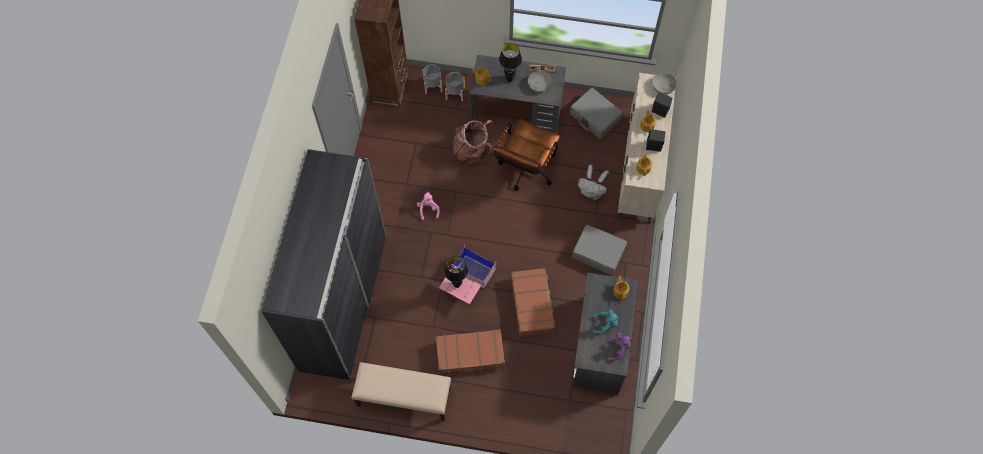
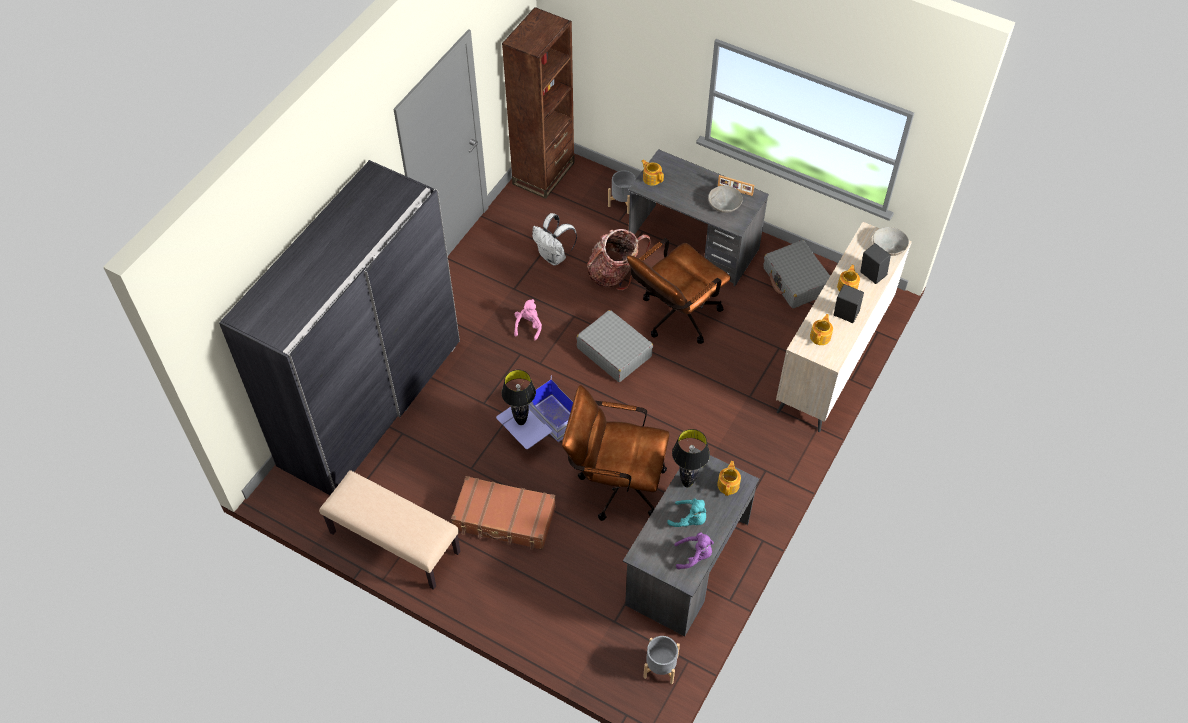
camera: 20 degrees right, 10 degrees down
(433, 86) = (598, 186): grey planter -> grey planter (660, 667)
(467, 282) = (540, 429): pink storage box -> blue storage box
(509, 79) = (687, 188): black table lamp -> black table lamp (687, 483)
(532, 305) = (615, 483): brown suitcase -> brown office chair
(592, 192) = (754, 369): white backpack -> white backpack (554, 256)
(598, 252) = (732, 446): grey suitcase -> grey suitcase (614, 352)

